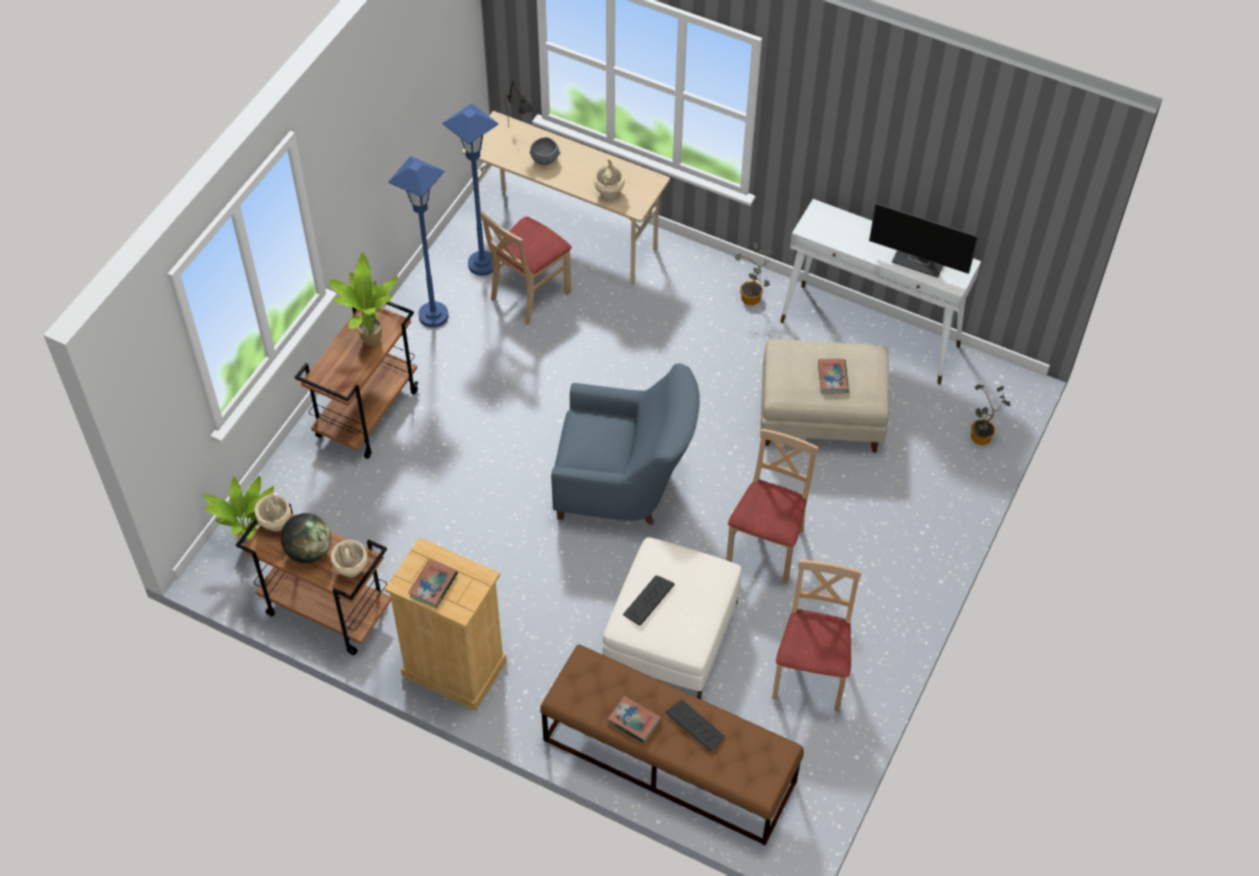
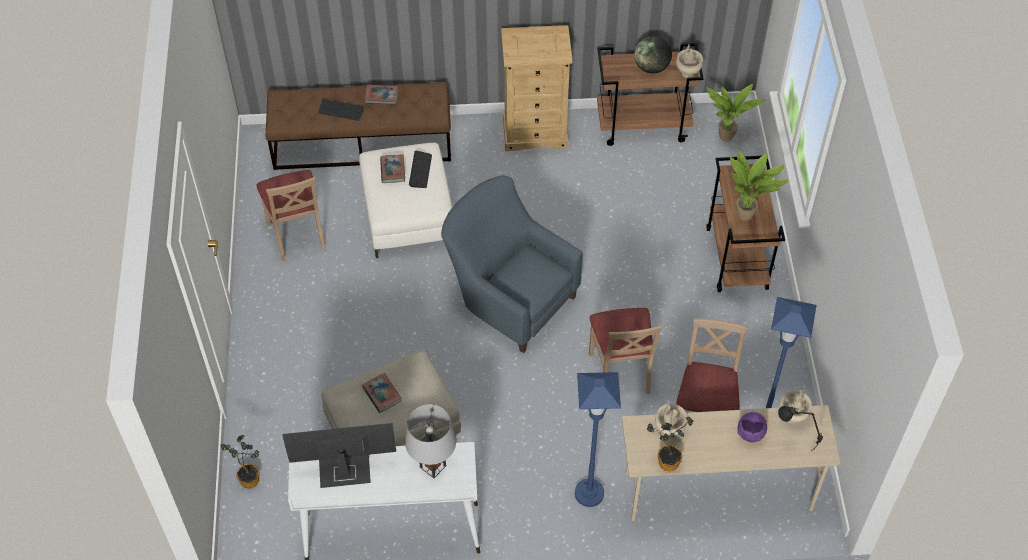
camera: 150 degrees right, 0 degrees up
(351, 569) = (615, 70): beige vase -> beige vase (792, 416)
(433, 315) = (760, 358): blue floor lamp -> blue floor lamp (589, 493)
(433, 585) = (539, 39): book -> book (392, 170)
(544, 160) = (750, 433): grey bowl -> purple bowl
(625, 486) = (509, 298): blue armchair -> blue armchair turned 60 degrees clockwise
(752, 300) = (514, 512): potted plant -> potted plant (665, 460)
(767, 547) = (376, 305): beige chair -> beige chair (620, 372)
(840, 230) = (432, 466): none -> grey table lamp

